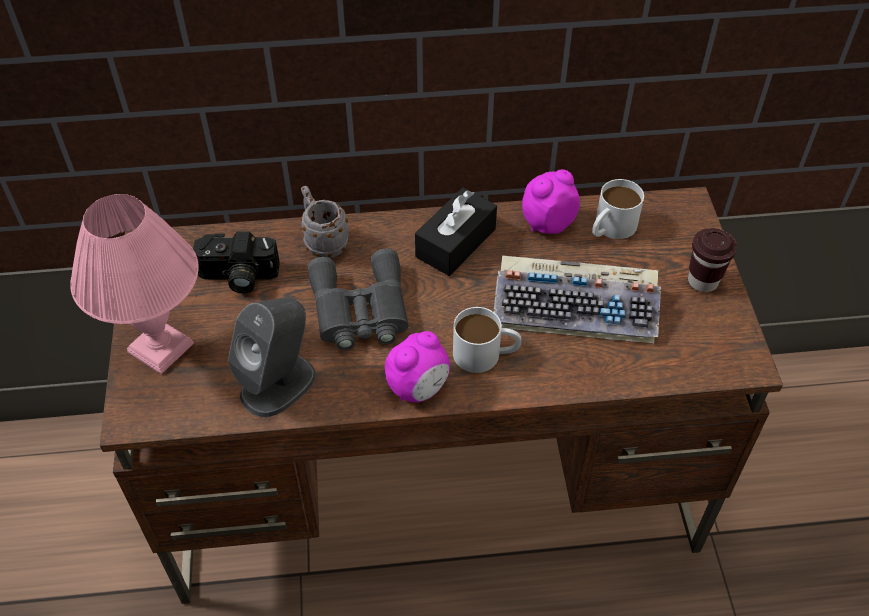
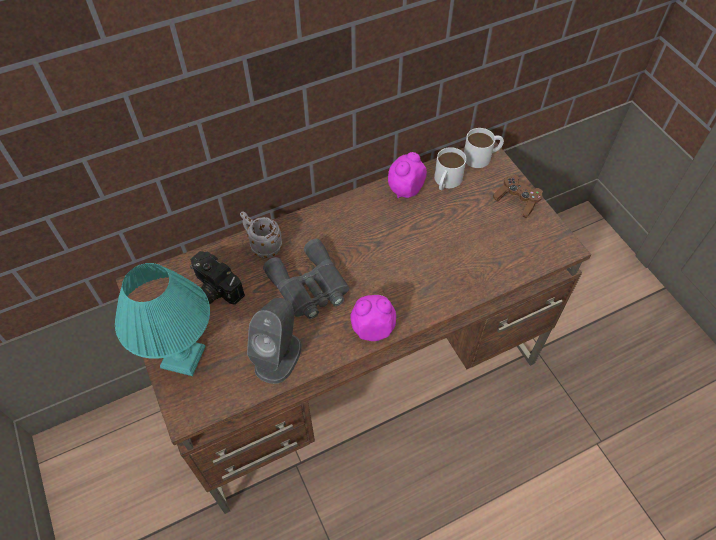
camera: 20 degrees left, 5 degrees up
(161, 346) = (183, 356): pink table lamp -> turquoise table lamp
(237, 277) = (214, 289): camera -> camera turned 60 degrees clockwise
(418, 388) = (373, 328): alarm clock -> alarm clock turned 120 degrees counterclockwise
(455, 243) = (352, 220): black tissue box -> none
(486, 354) = (405, 291): white mug -> white mug (482, 156)
(577, 308) = (449, 242): keyboard -> none
(703, 281) = (517, 201): brown cup -> brown game controller

